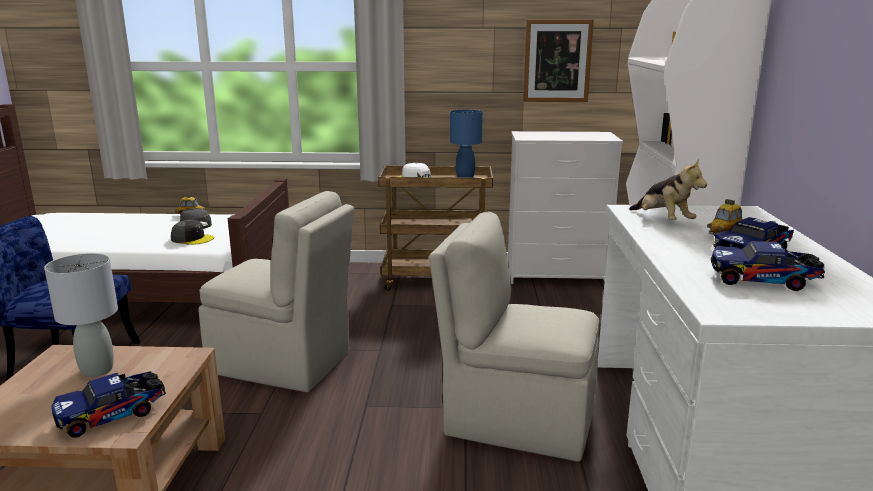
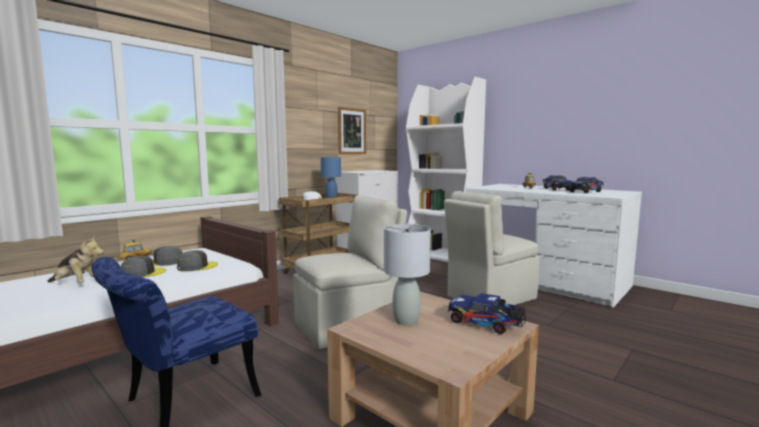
camera: 50 degrees left, 10 degrees down
(114, 415) = (486, 324): toy truck -> toy truck turned 120 degrees clockwise
(152, 233) = (143, 273): none -> grey cap
(663, 220) = (501, 188): plush toy -> plush toy (76, 284)

